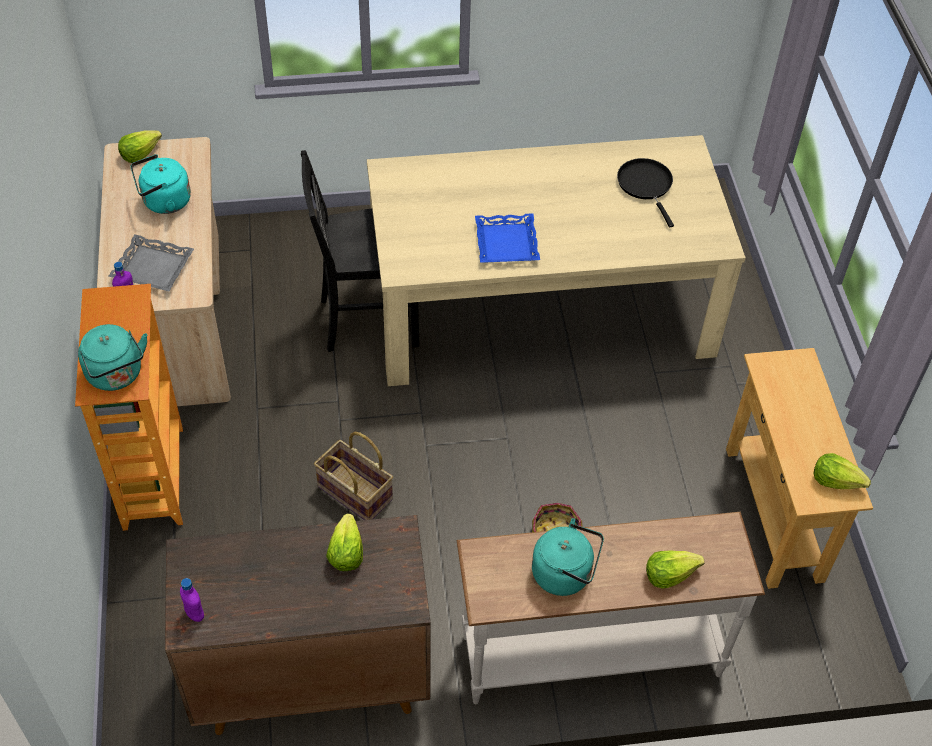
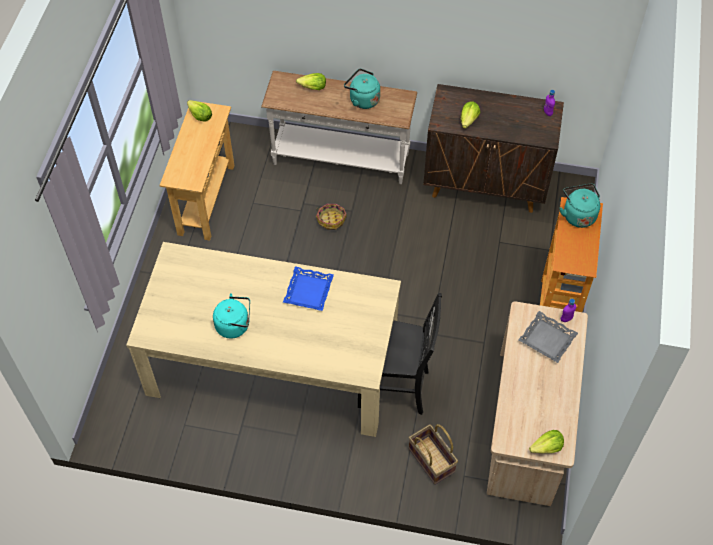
camera: 160 degrees left, 5 degrees up
(164, 202) = (533, 394): turquoise kettle -> turquoise kettle (235, 325)
(354, 493) = (437, 272): basket -> basket (432, 460)
(646, 185) = (192, 312): black frying pan -> none

